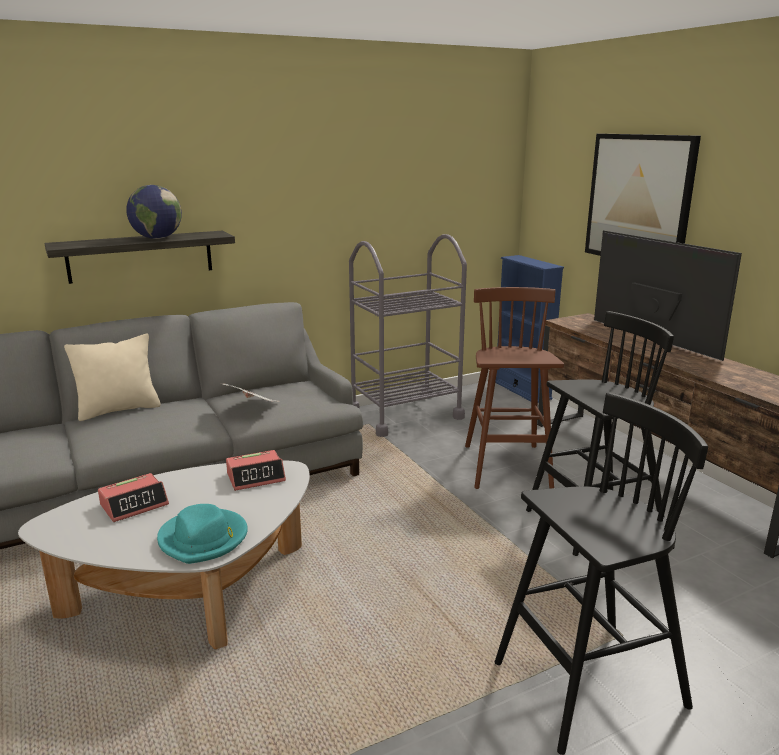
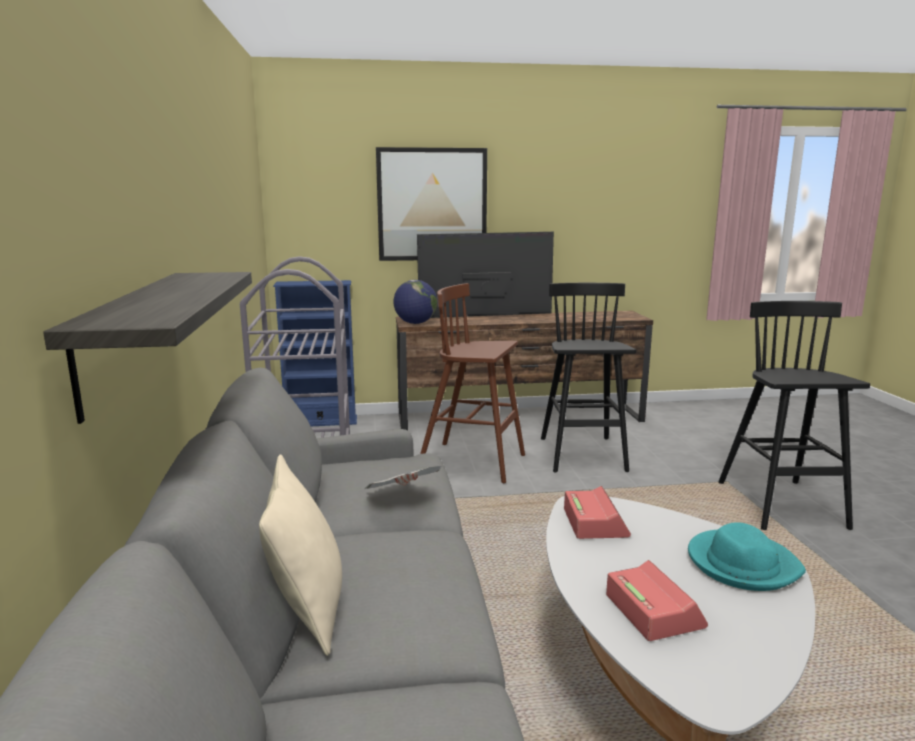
camera: 70 degrees left, 5 degrees down
(157, 238) = (188, 288): globe -> globe (415, 323)

